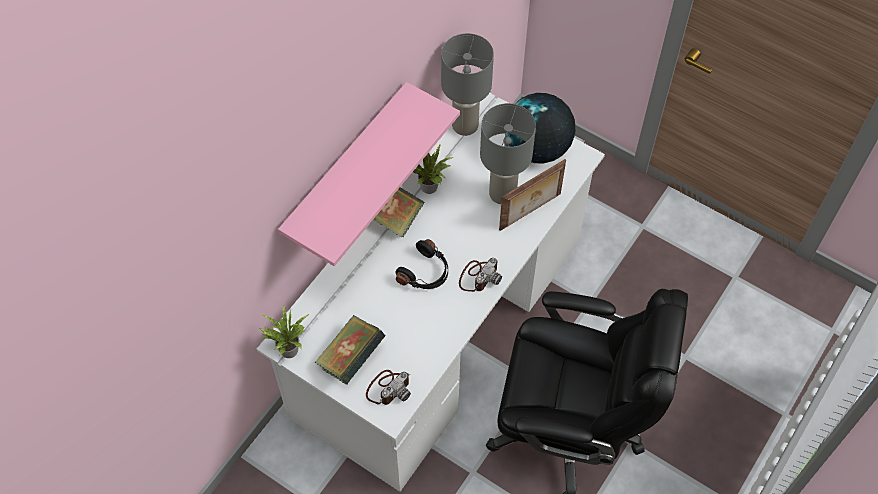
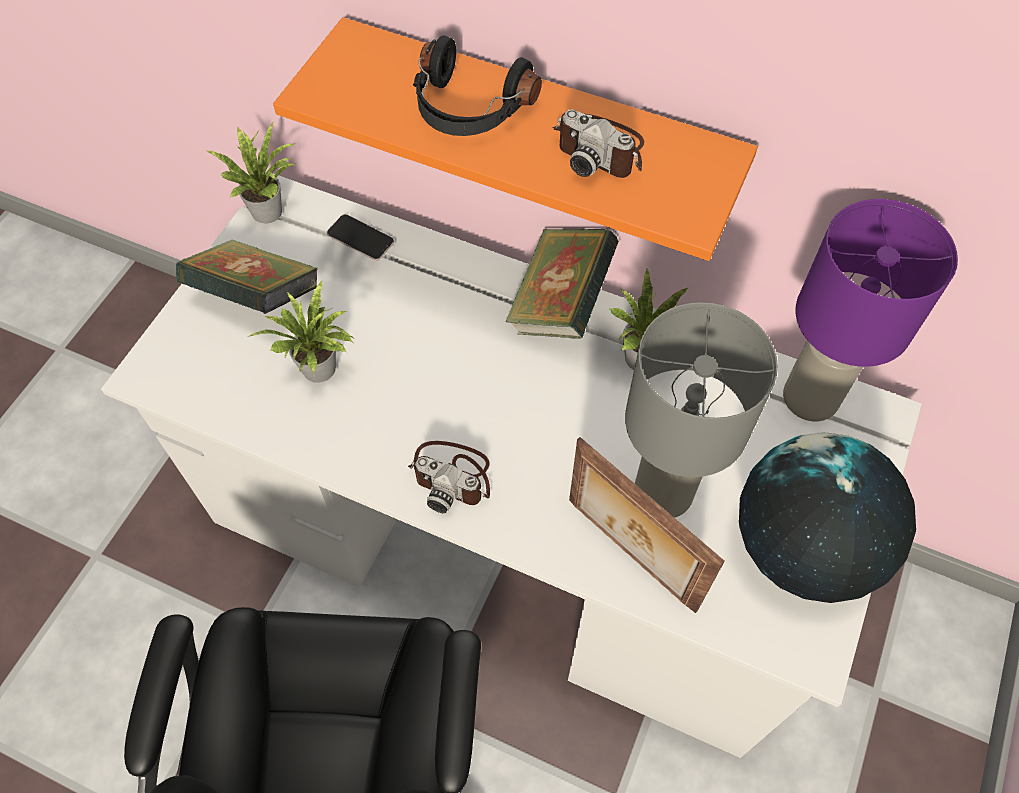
camera: 80 degrees right, 0 degrees up
(321, 303) = (360, 238): none -> phone
(346, 169) = (538, 126): pink shelf -> orange shelf
(388, 388) = (199, 362): camera -> camera (600, 149)
(407, 329) = (321, 372): none -> potted plant
(425, 273) = (445, 382): black headphones -> black headphones (468, 109)
(465, 126) = (809, 399): grey table lamp -> purple table lamp

